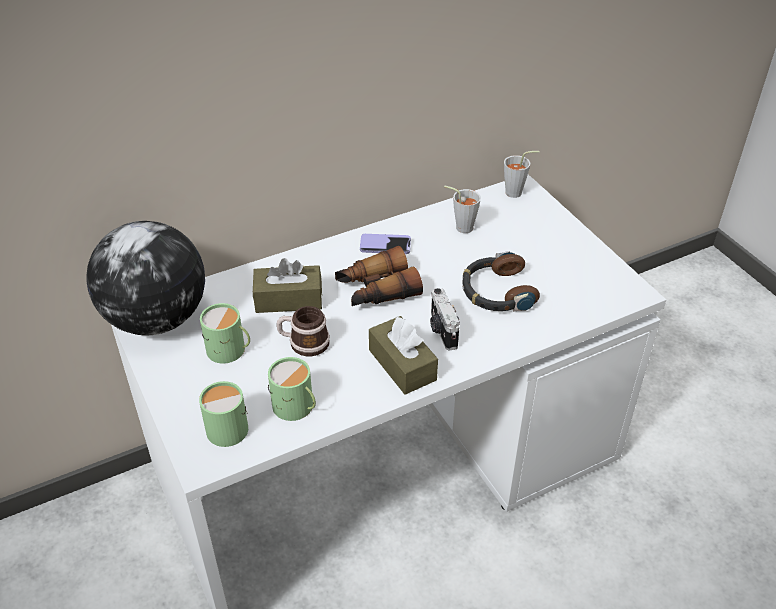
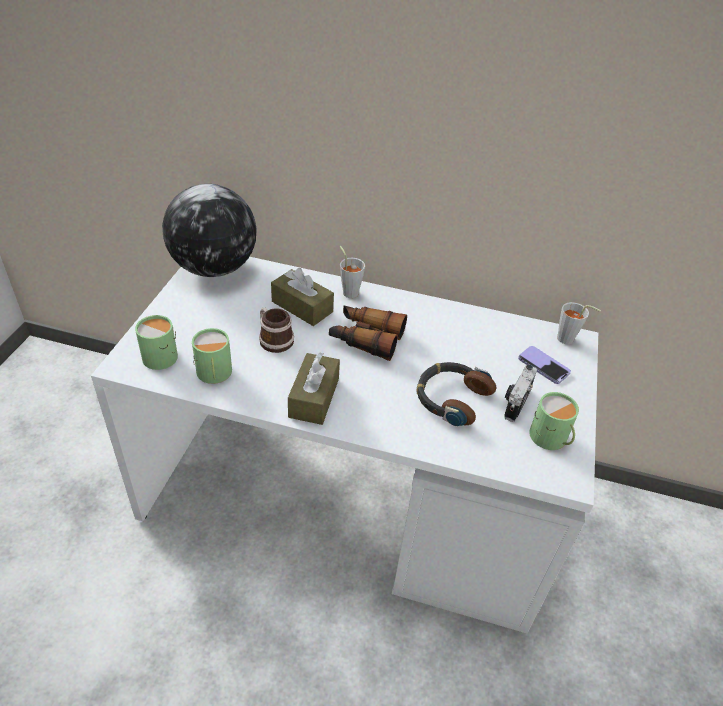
camera: 40 degrees right, 0 degrees up
(229, 350) = (226, 313): green mug -> green mug (550, 439)
(385, 245) = (413, 314): phone -> phone (543, 366)
(442, 331) = (372, 395): camera -> camera (515, 402)
(460, 227) = (487, 336): grey cup -> grey cup (349, 291)

